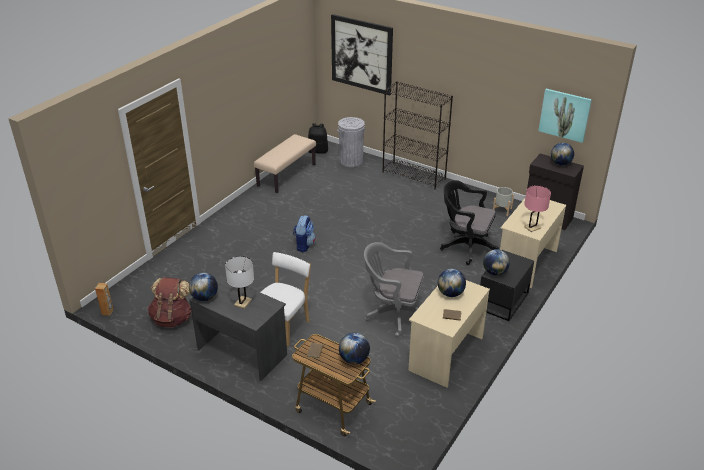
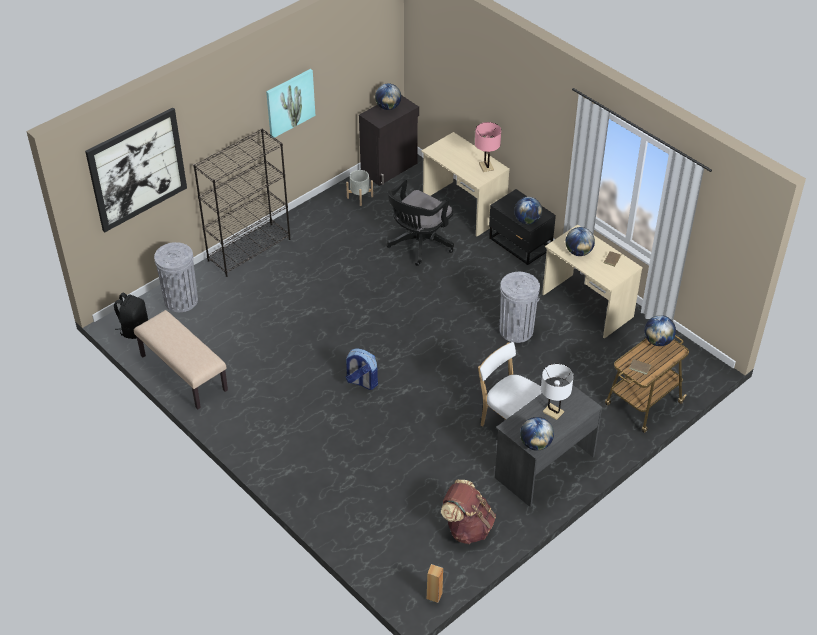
camera: 75 degrees left, 10 degrees up
(393, 314) = (516, 330): grey office chair -> grey trash can
(564, 115) = (370, 60): picture -> picture (290, 103)

